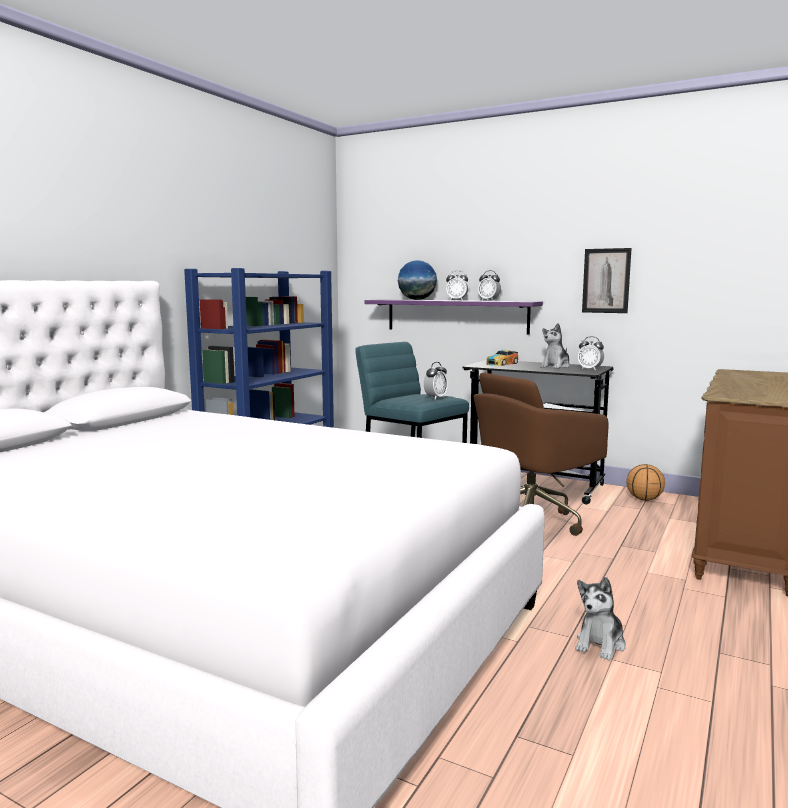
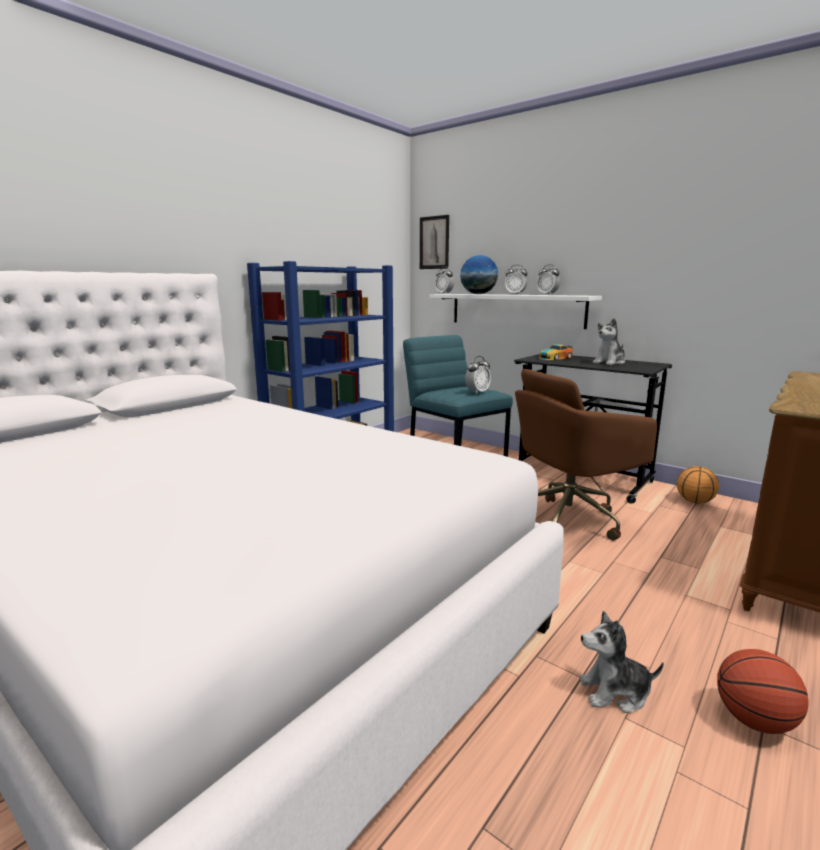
camera: 10 degrees right, 5 degrees up
(456, 316) = (515, 310): purple shelf -> white shelf
(590, 369) = (645, 367): alarm clock -> alarm clock (444, 293)
(600, 644) = (615, 692): plush toy -> plush toy turned 45 degrees clockwise
(606, 280) = (670, 274): picture -> picture (434, 242)
(711, 650) = (754, 720): none -> basketball

